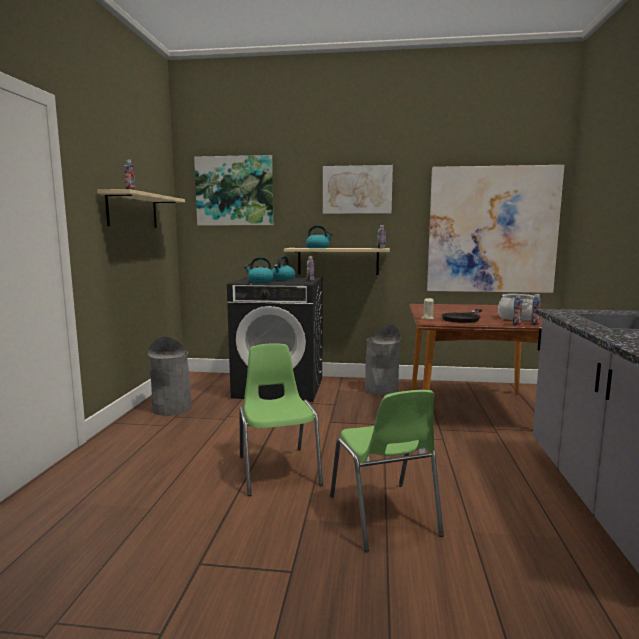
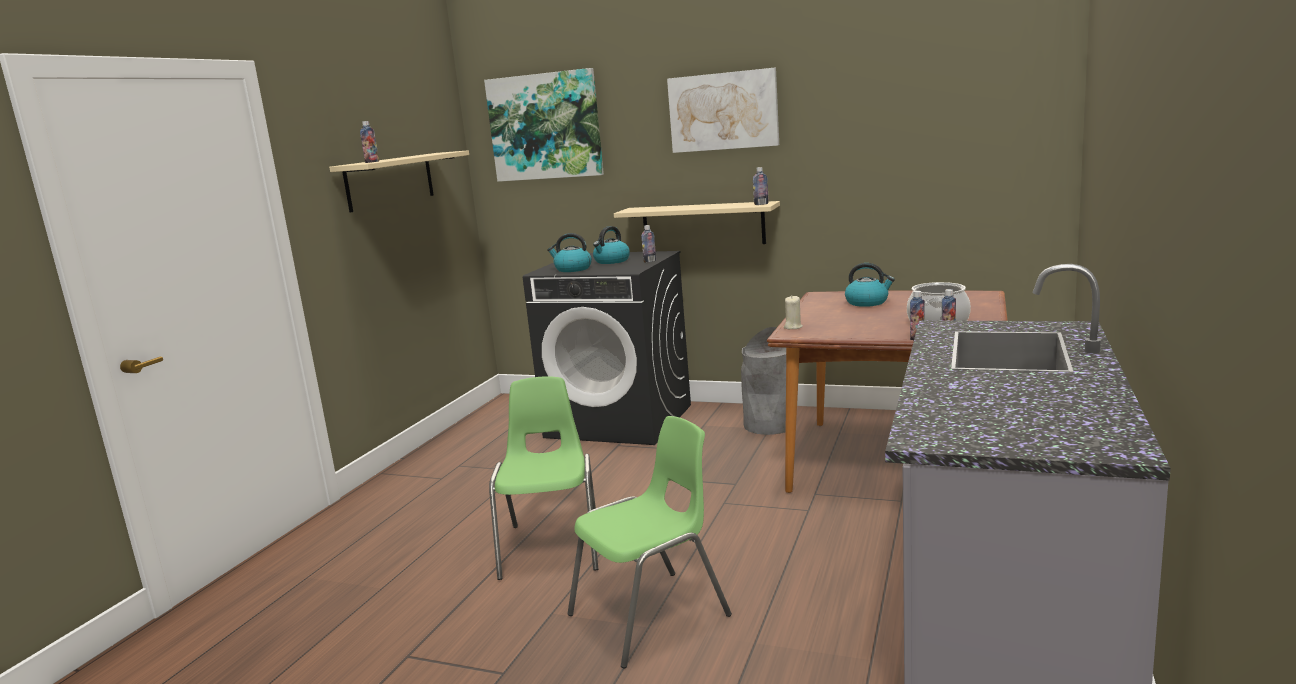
camera: 15 degrees right, 5 degrees up
(172, 408) = (459, 453): grey trash can -> none
(318, 248) = (667, 207): kettle -> kettle (867, 302)
(384, 516) = (652, 616): green chair -> green chair turned 120 degrees counterclockwise
(463, 318) = (849, 325): black frying pan -> none
(491, 230) = (946, 163): picture -> none

